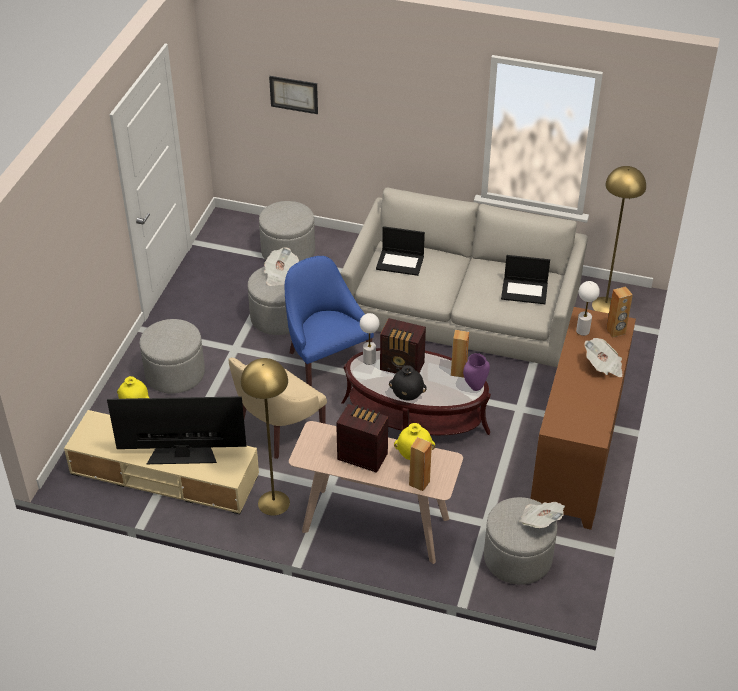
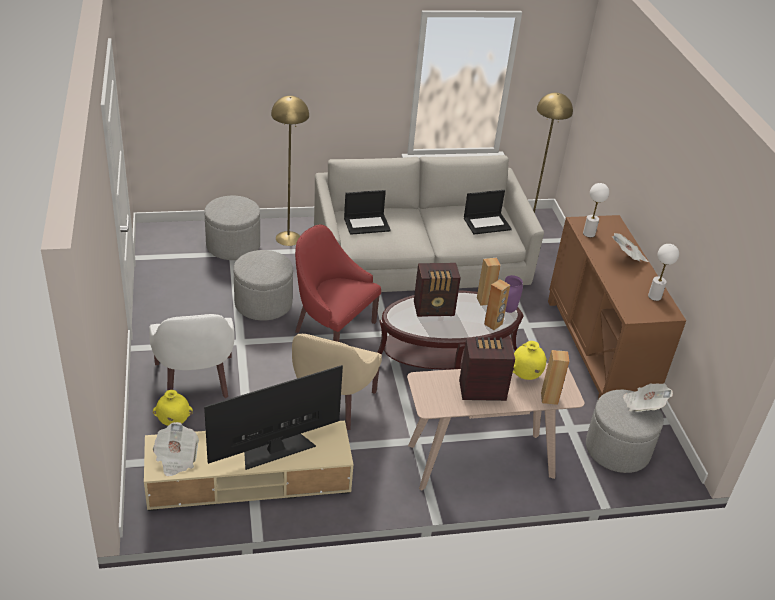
camera: 30 degrees left, 5 degrees down
(175, 373) = (195, 380): grey ottoman -> white armchair
(274, 503) = (375, 471): yellow floor lamp -> yellow floor lamp (288, 238)
(280, 275) = (263, 259): newspaper -> newspaper (176, 458)
(294, 94) = (223, 85): picture -> none
(325, 358) = (332, 328): blue armchair -> red armchair
(369, 360) = (401, 311): white table lamp -> white table lamp (654, 296)
(407, 396) = (457, 332): black vase -> none
(615, 331) = (613, 228): brown speaker -> brown speaker (493, 324)

